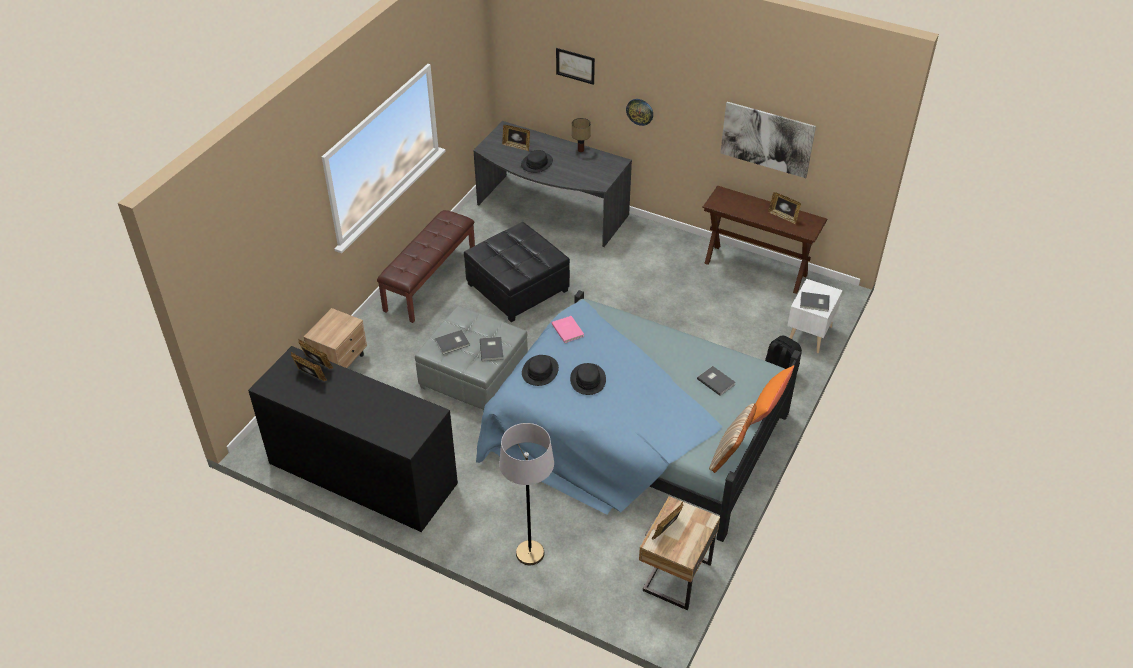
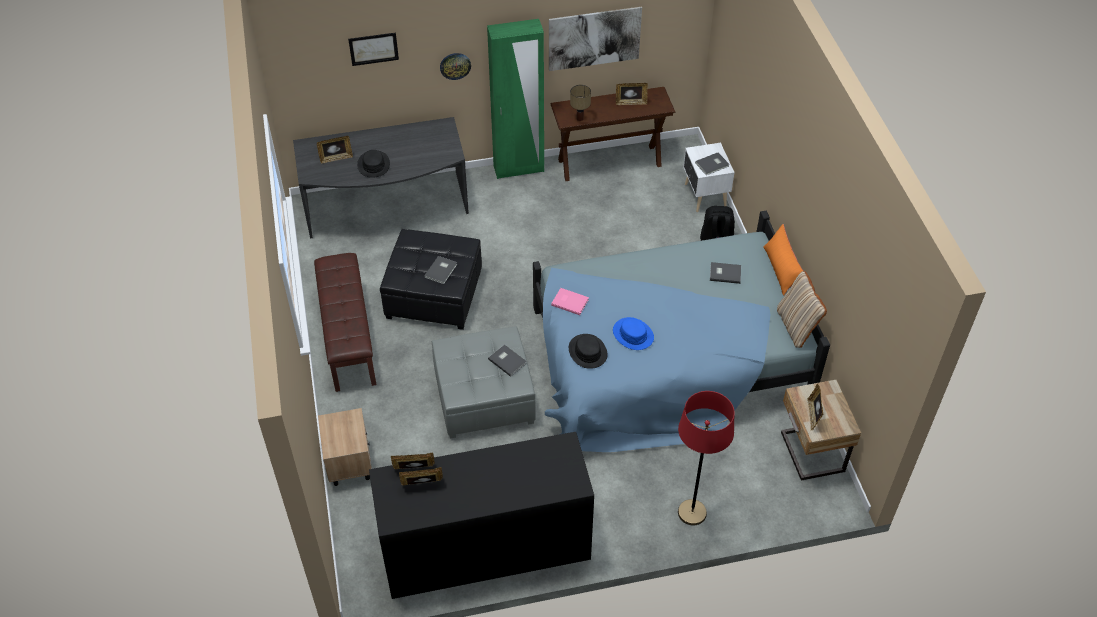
camera: 40 degrees left, 5 degrees up
(453, 343) = (468, 376): grey book -> grey book (441, 271)
(530, 553) = (692, 513): grey floor lamp -> red floor lamp
(581, 150) = (399, 131): table lamp -> table lamp (580, 118)
(588, 380) = (633, 334): black hat -> blue hat
(677, 236) = (518, 169): none -> green wardrobe

